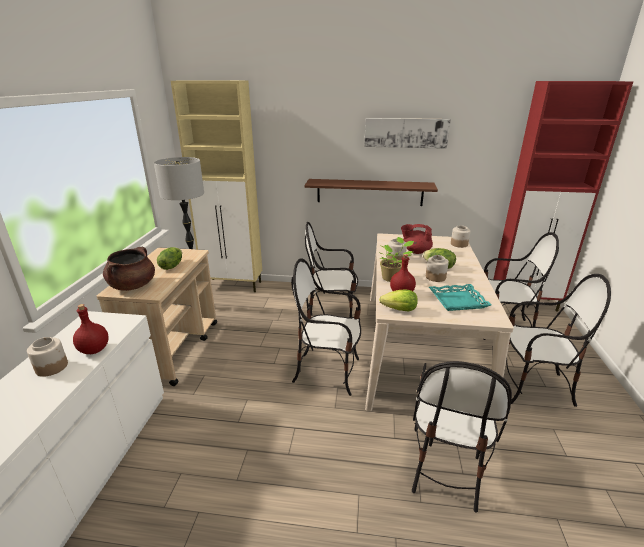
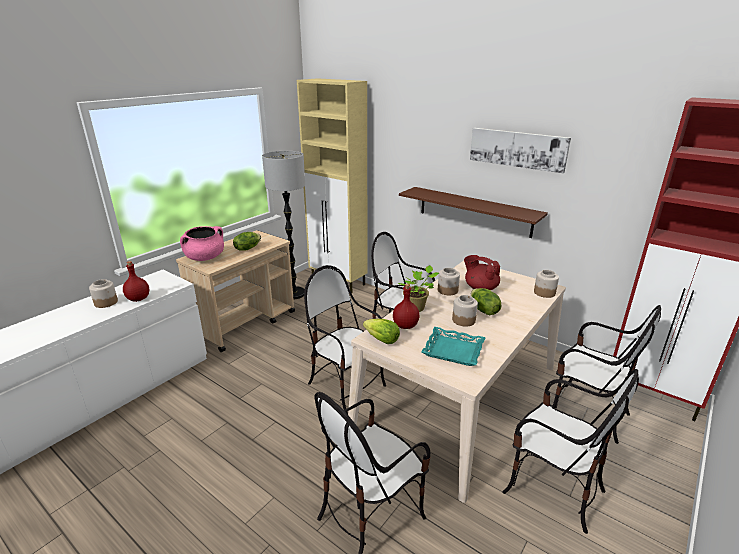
camera: 30 degrees right, 0 degrees up
(133, 286) = (205, 258): brown cooking pot -> pink cooking pot

